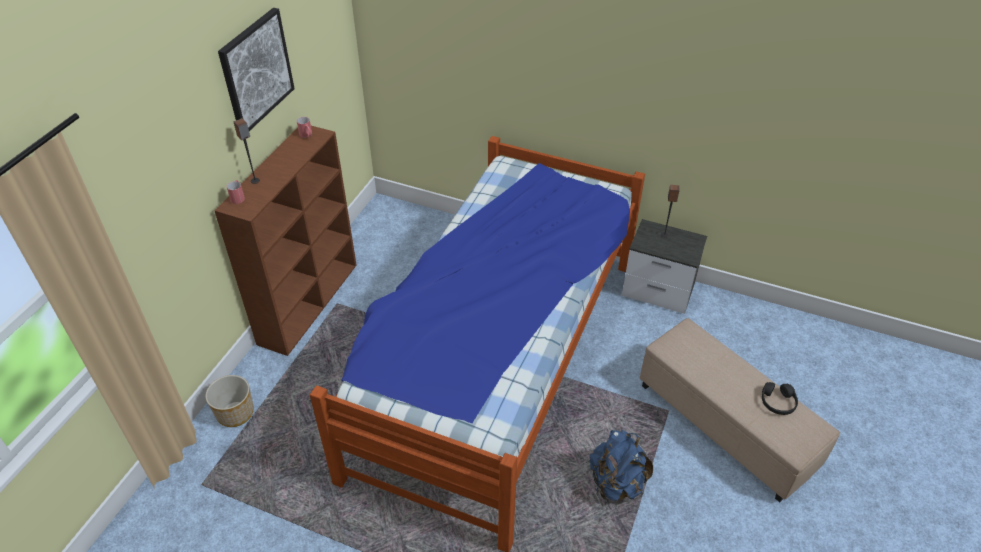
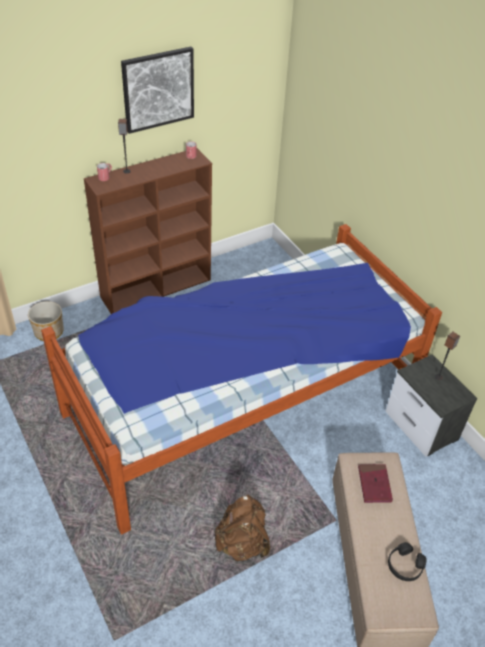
camera: 35 degrees right, 0 degrees up
(616, 482) = (242, 543): blue backpack -> brown backpack
(697, 354) = (374, 484): none -> red book

